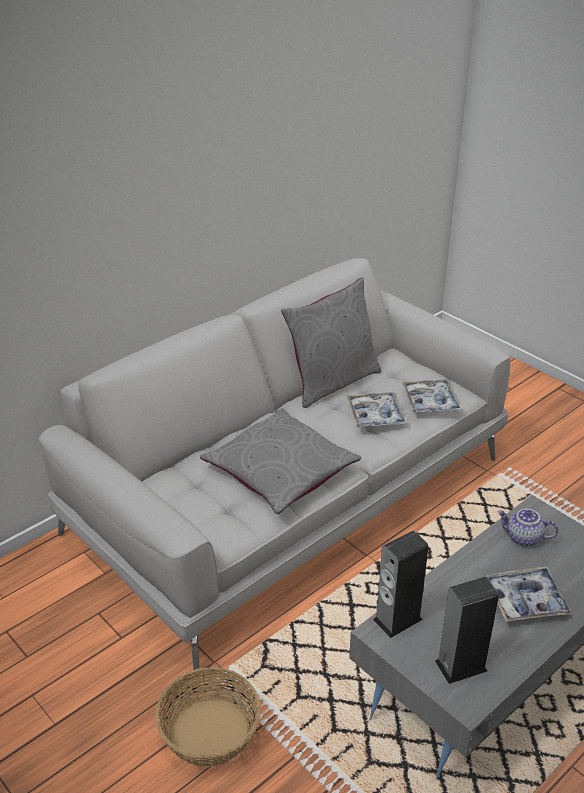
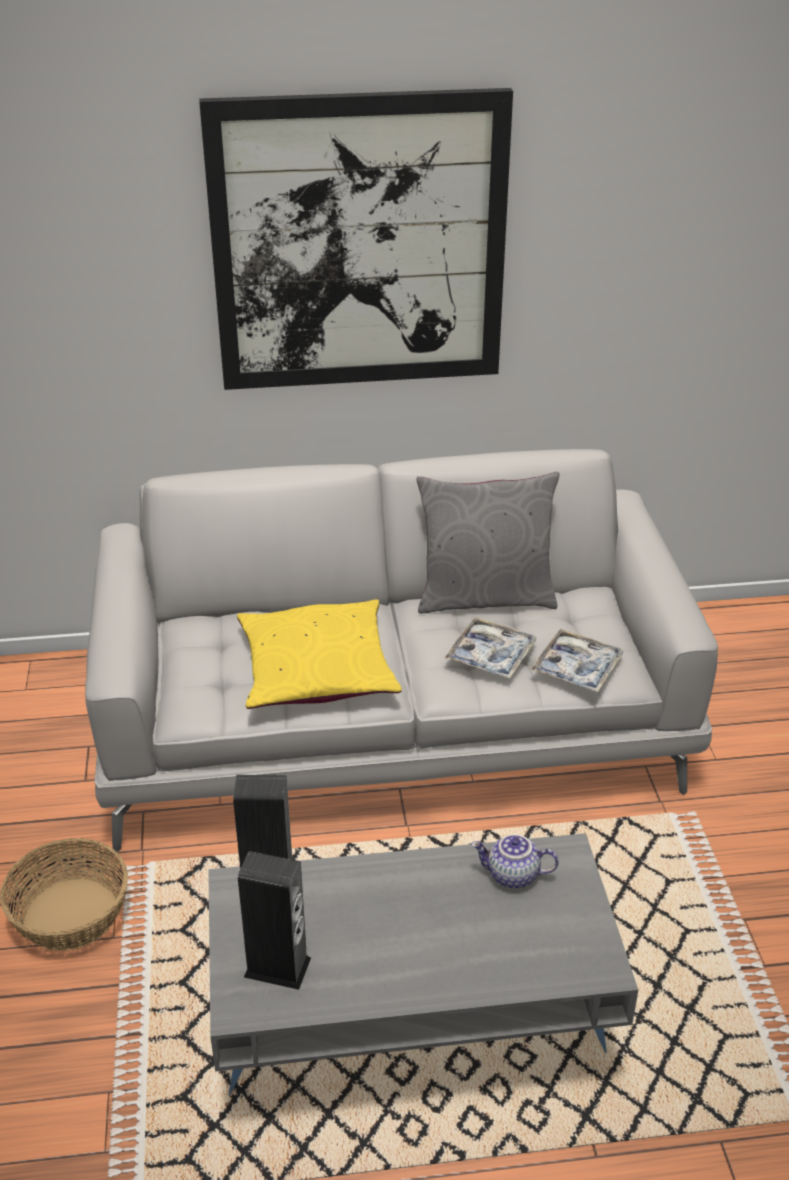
camera: 35 degrees right, 0 degrees up
(194, 148) = (359, 244): none -> picture
(280, 471) = (316, 669): grey pillow -> yellow pillow
(523, 538) = (512, 876): teapot -> teapot turned 45 degrees counterclockwise
(526, 600) = (432, 943): tray -> none

